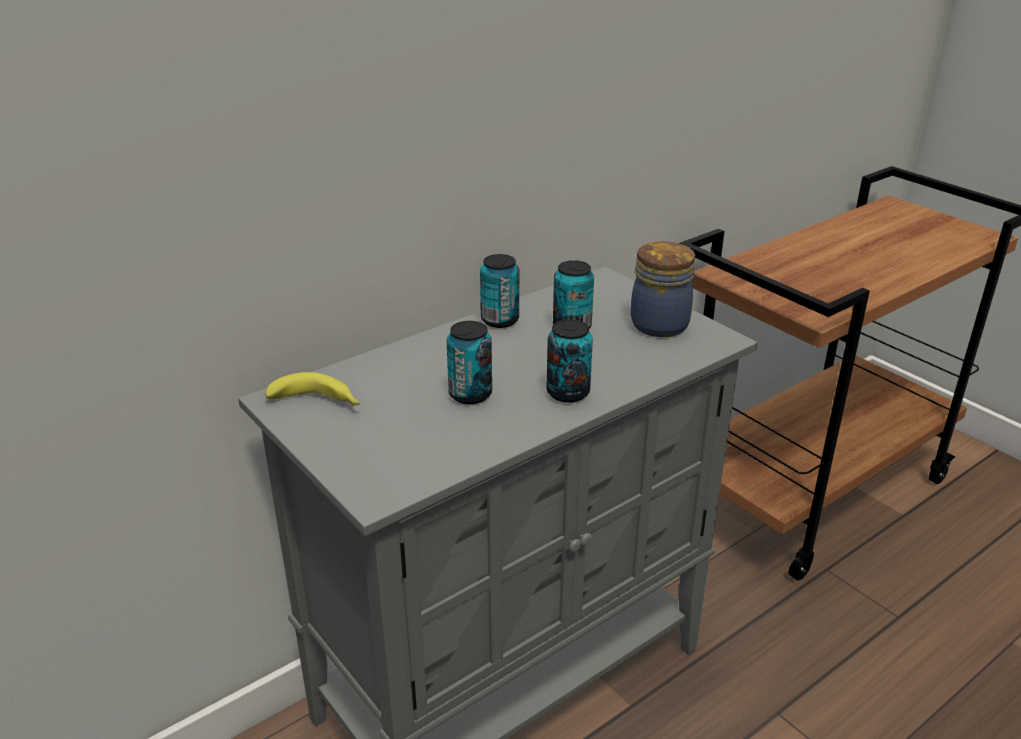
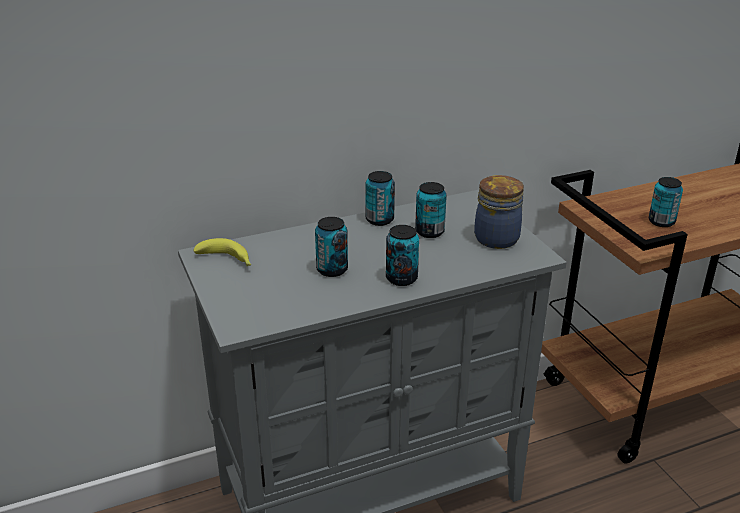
camera: 15 degrees right, 0 degrees up
(817, 281) = (661, 222): none -> can

